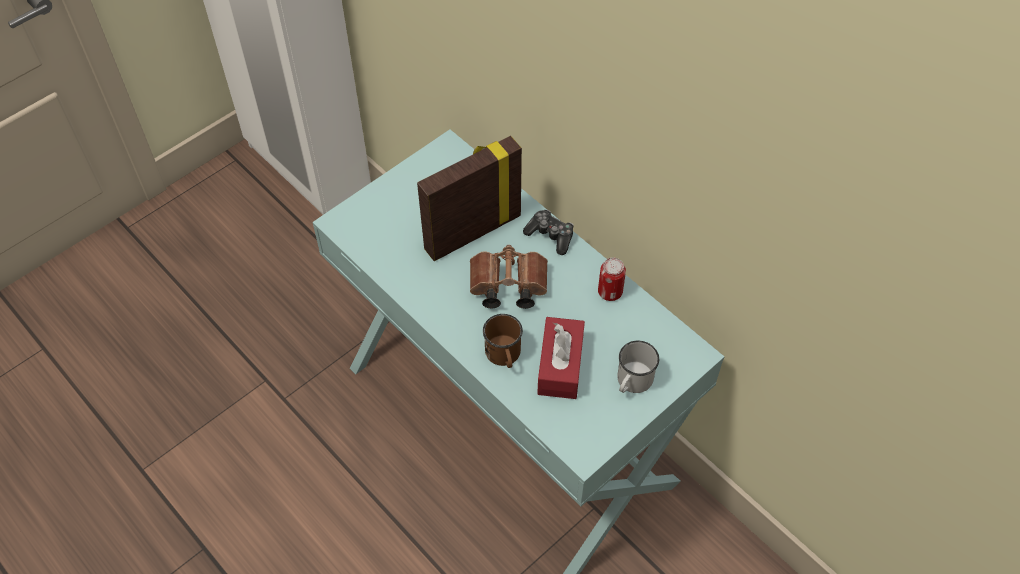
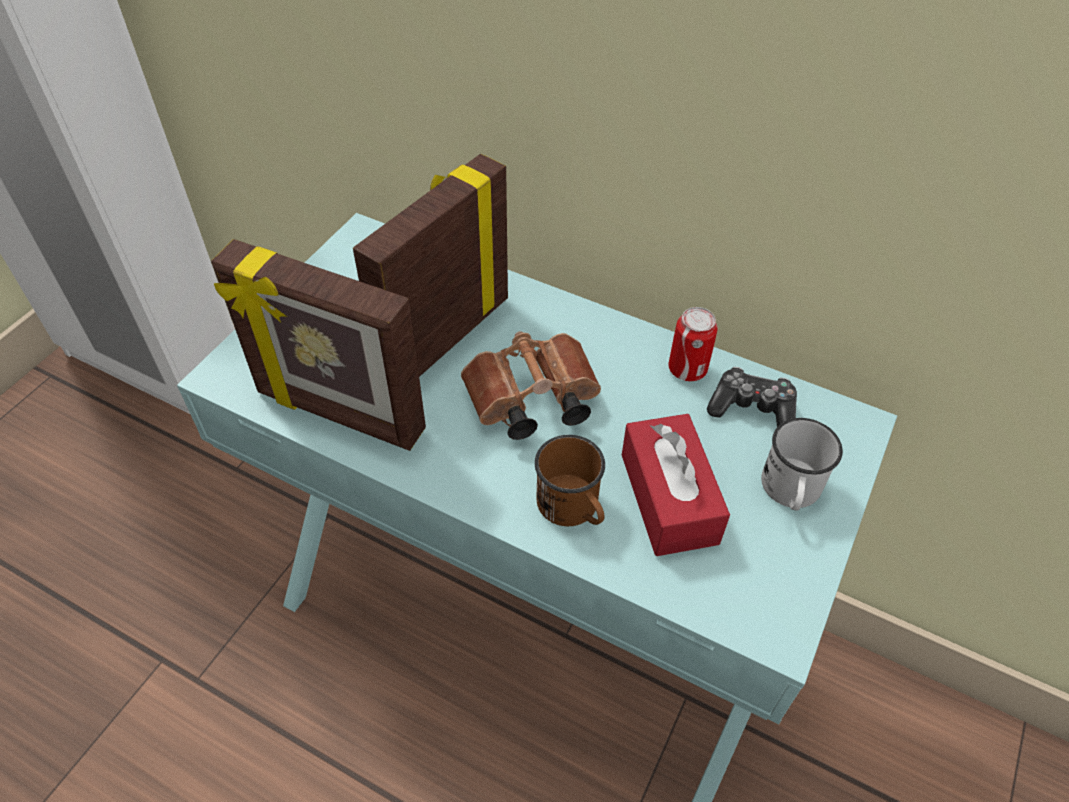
camera: 20 degrees left, 5 degrees down
(396, 264) = (339, 414): none -> picture frame
(550, 235) = (563, 314): game controller -> game controller (752, 408)

